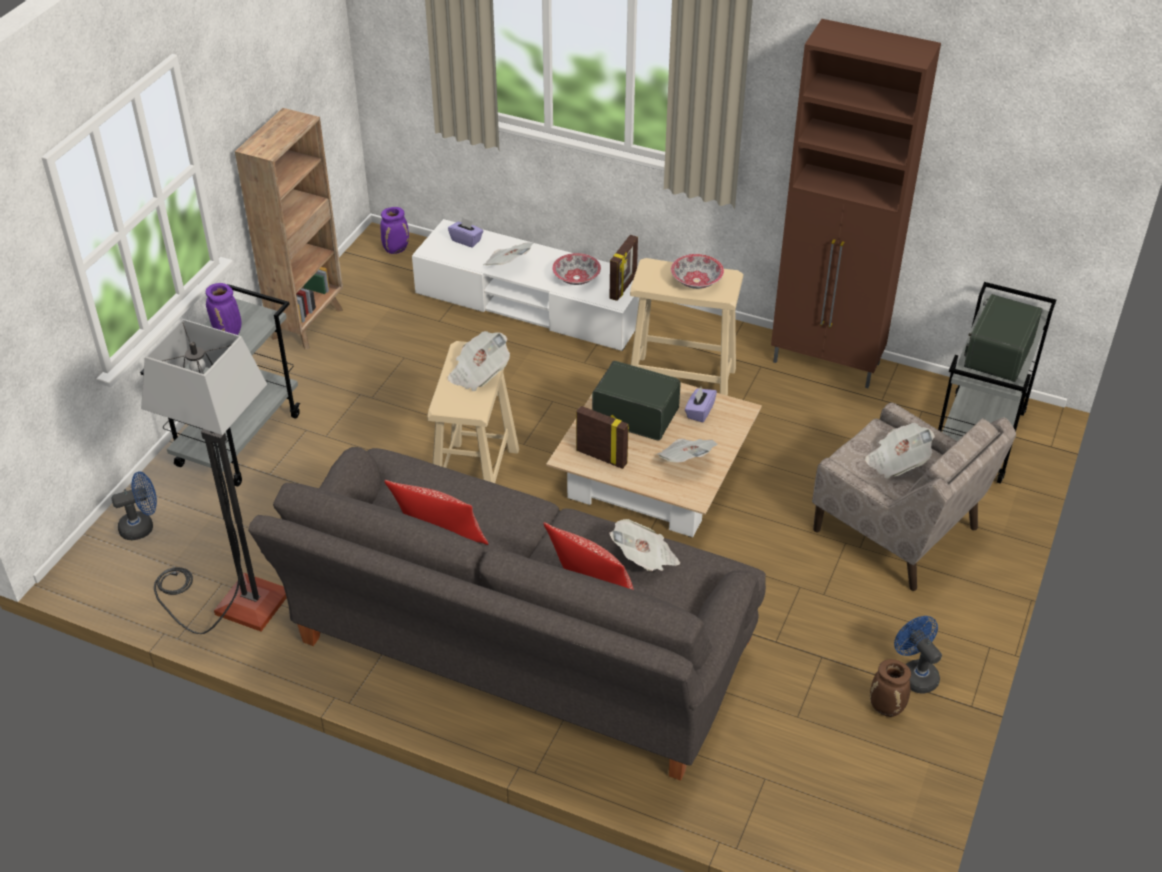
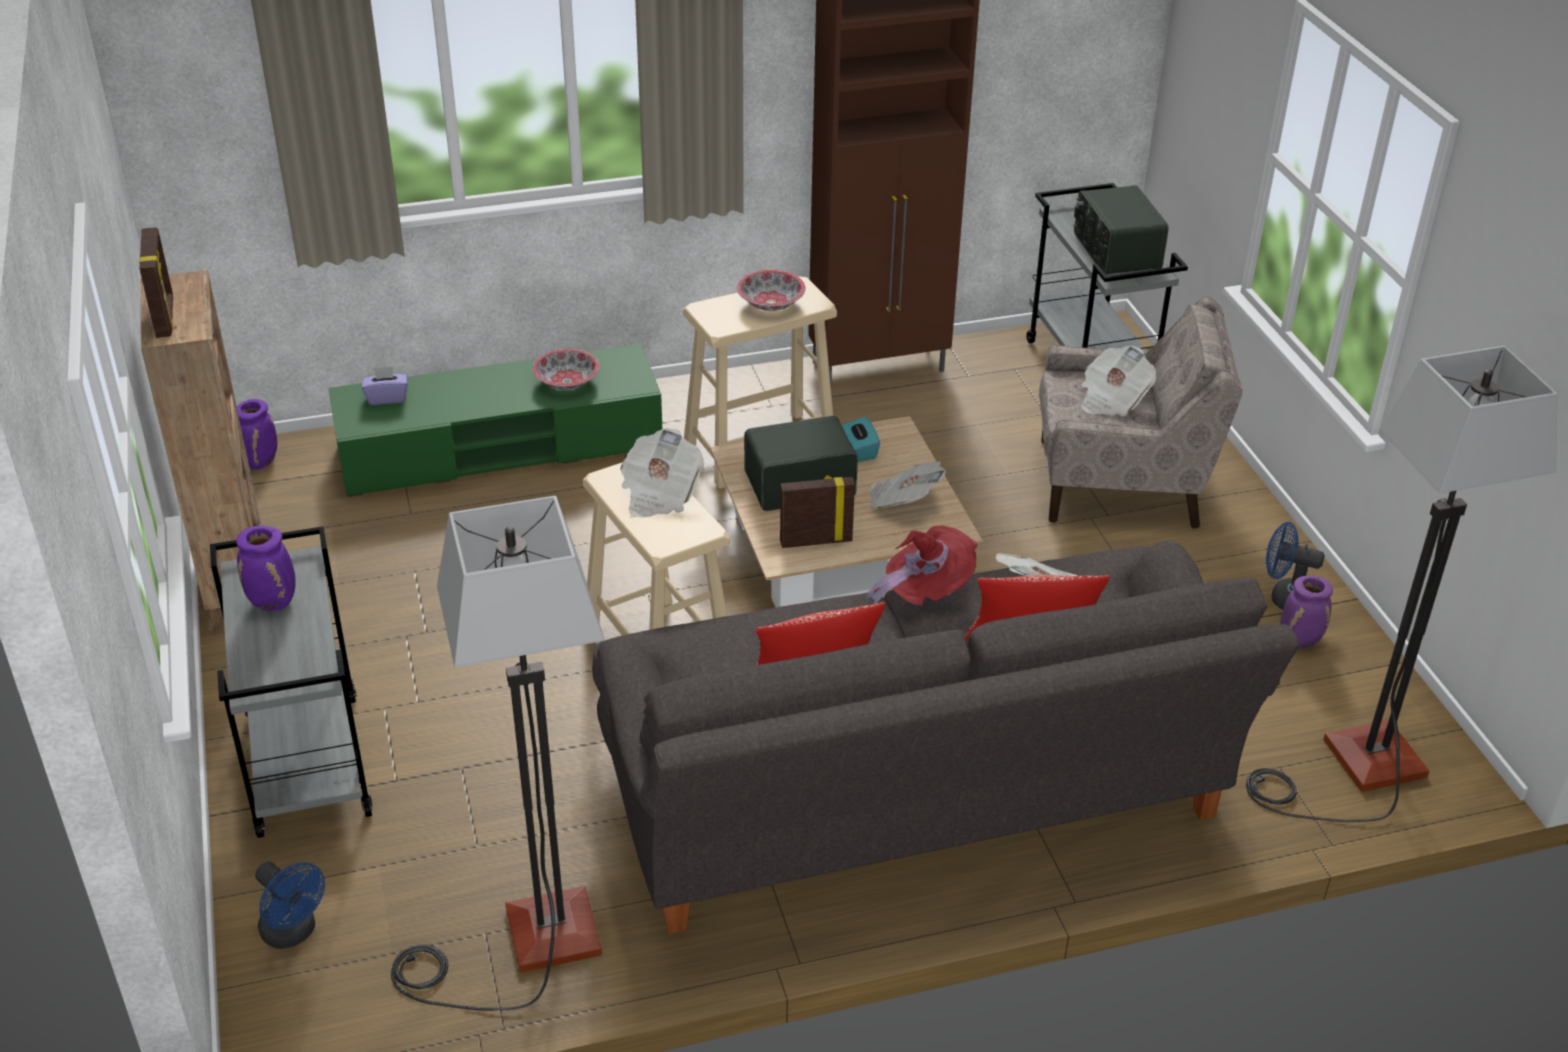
camera: 40 degrees left, 5 degrees down
(142, 526) = (294, 933): blue fan -> blue fan turned 105 degrees clockwise
(508, 265) = (471, 402): newspaper -> none
(530, 304) = (500, 448): white tv stand -> green tv stand
(578, 520) = (925, 591): none -> red hat
(624, 287) = (631, 368): picture frame -> picture frame (166, 317)
(699, 412) = (859, 450): purple tissue box -> turquoise tissue box
(814, 813) = (1354, 769): none -> floor lamp
(887, 708) = (1299, 641): brown vase -> purple vase

